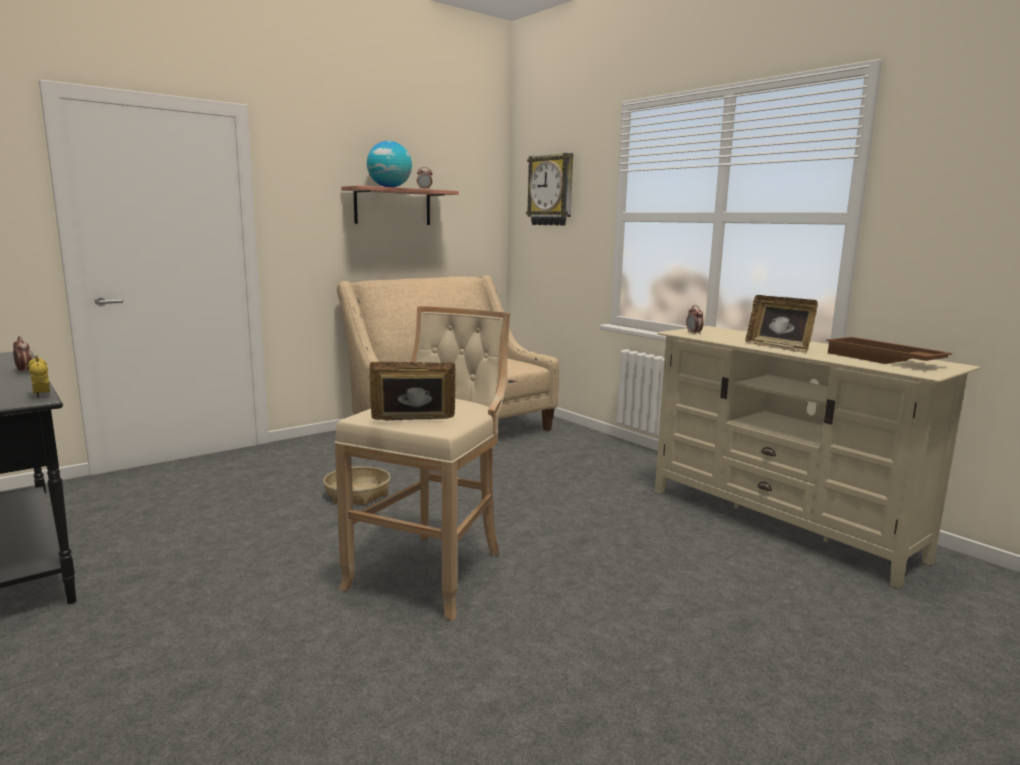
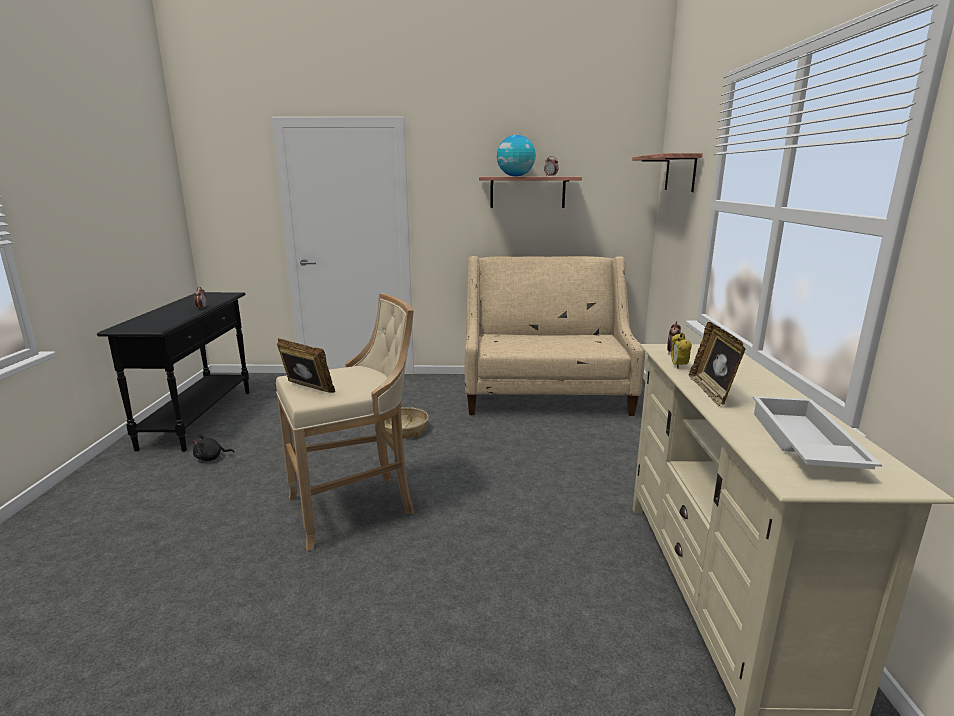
camera: 40 degrees right, 5 degrees up
(41, 395) = (164, 327): alarm clock -> alarm clock (678, 366)
(140, 594) = (211, 458): none -> black plush toy
(551, 190) = (680, 173): wall clock -> shelf
(882, 359) = (801, 443): brown tray -> white tray

